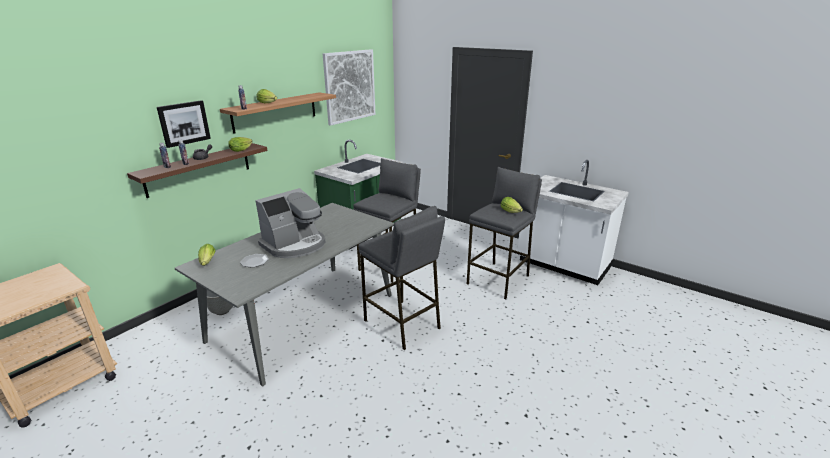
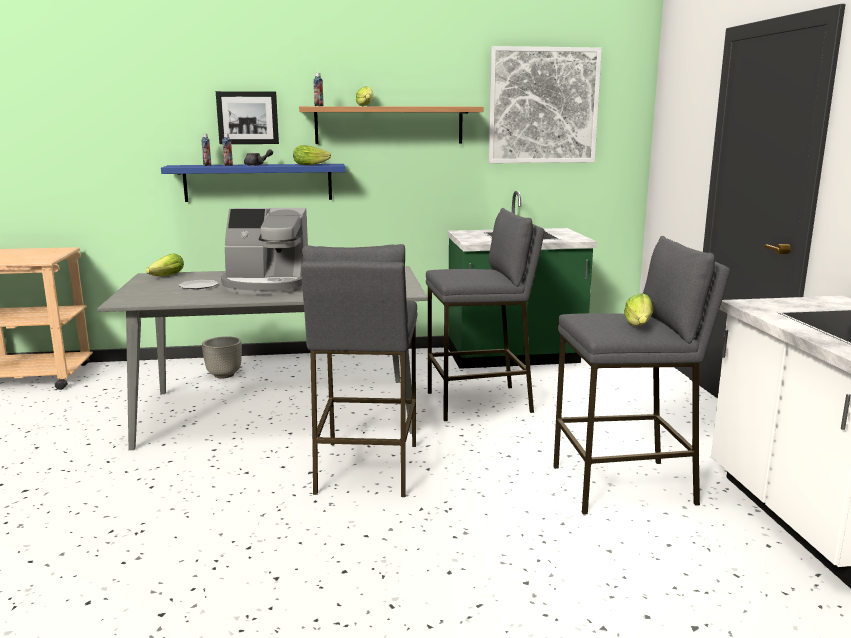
camera: 45 degrees right, 10 degrees down
(199, 169) = (258, 182): brown shelf -> blue shelf

